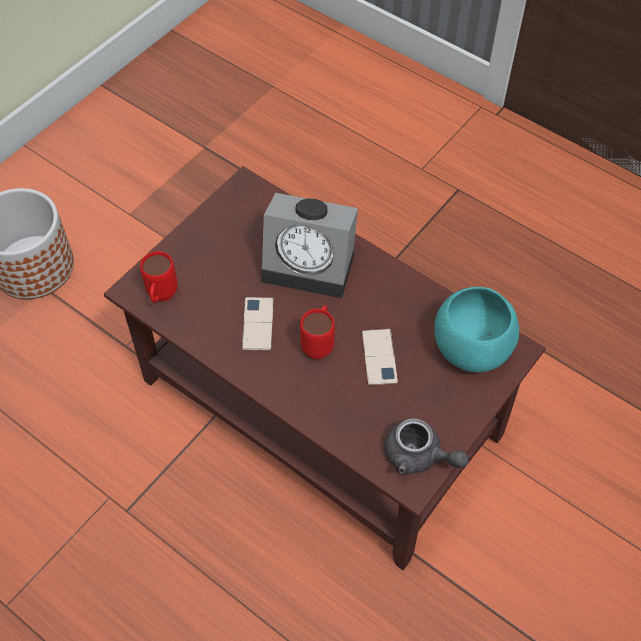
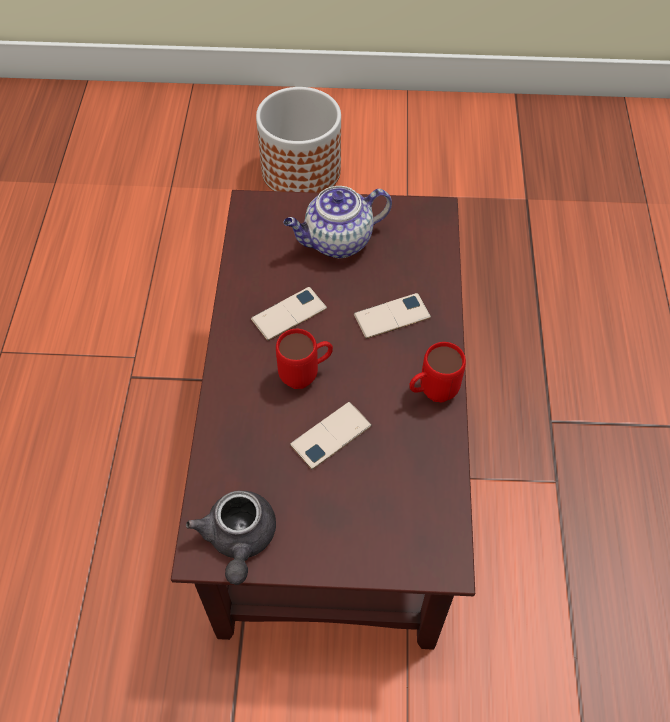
camera: 55 degrees right, 0 degrees up
(161, 298) = (259, 229): red mug -> red mug (431, 393)
(218, 257) = (337, 242): none -> teapot
(312, 265) = (392, 316): alarm clock -> phone
(472, 348) = (411, 516): turquoise bowl -> none

